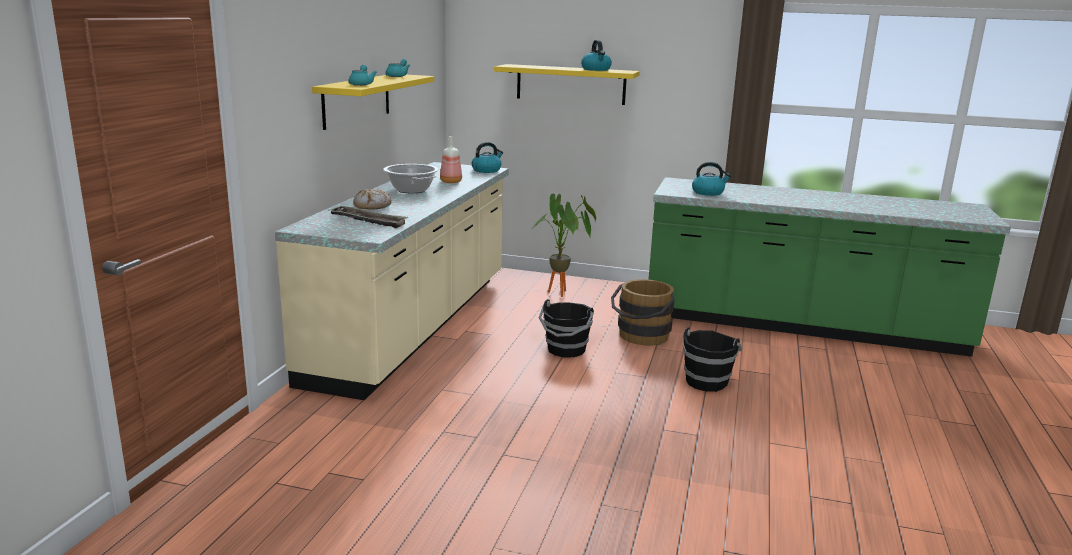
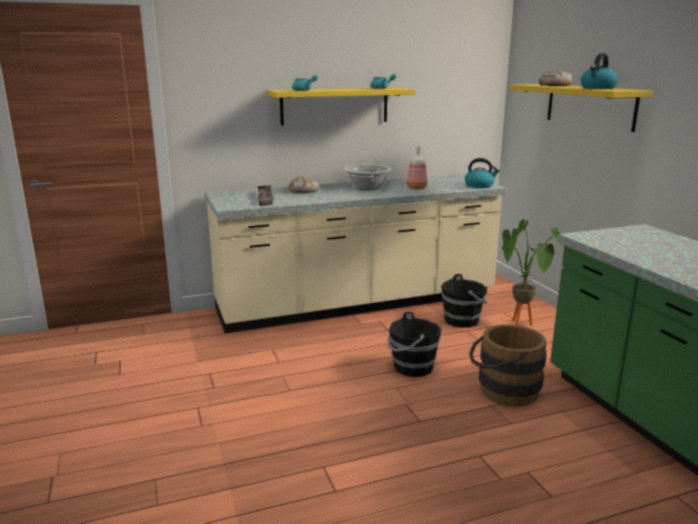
camera: 55 degrees right, 0 degrees up
(542, 67) = (554, 85): none -> bread
(706, 381) = (463, 459): black bucket -> black bucket (462, 320)
(708, 192) = (633, 247): kettle -> none

